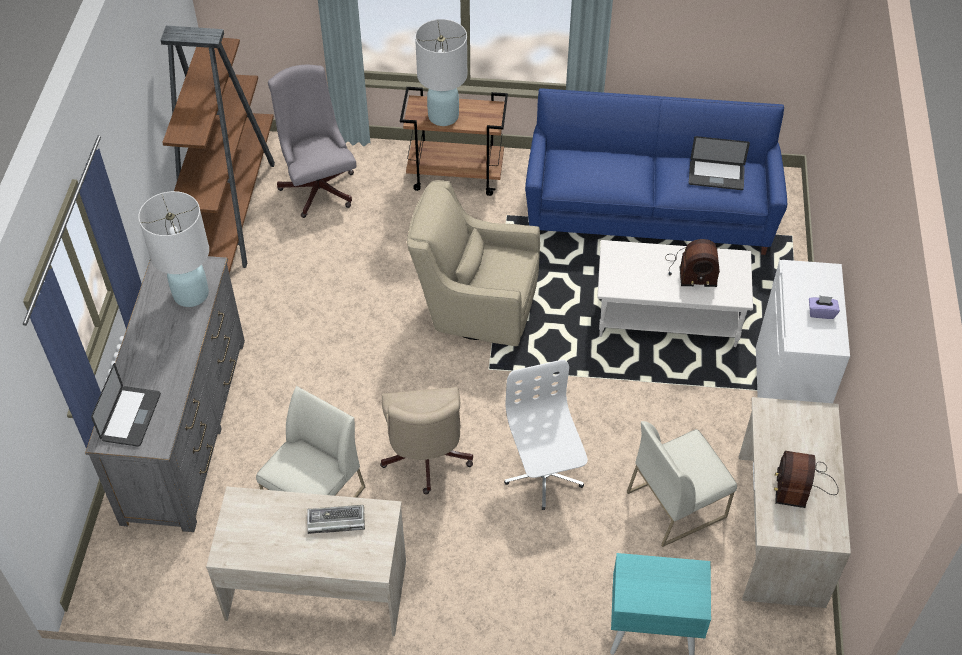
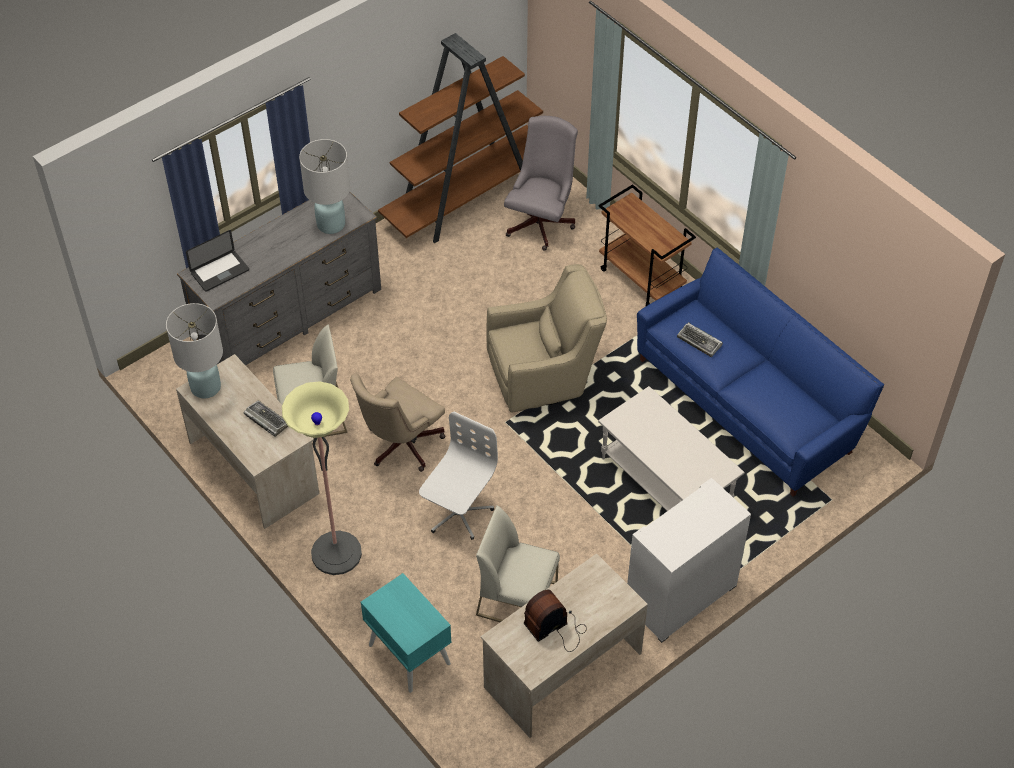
camera: 45 degrees right, 0 degrees up
(443, 116) = (635, 223): white table lamp -> white table lamp (205, 387)
(475, 308) = (544, 377): beige armchair -> beige armchair turned 105 degrees clockwise
(485, 600) = (336, 553): none -> floor lamp
(599, 176) = (700, 342): none -> keyboard
(690, 270) = (683, 452): radio -> none
(716, 176) = (785, 403): laptop -> none
(821, 312) = (691, 531): purple tissue box -> none

